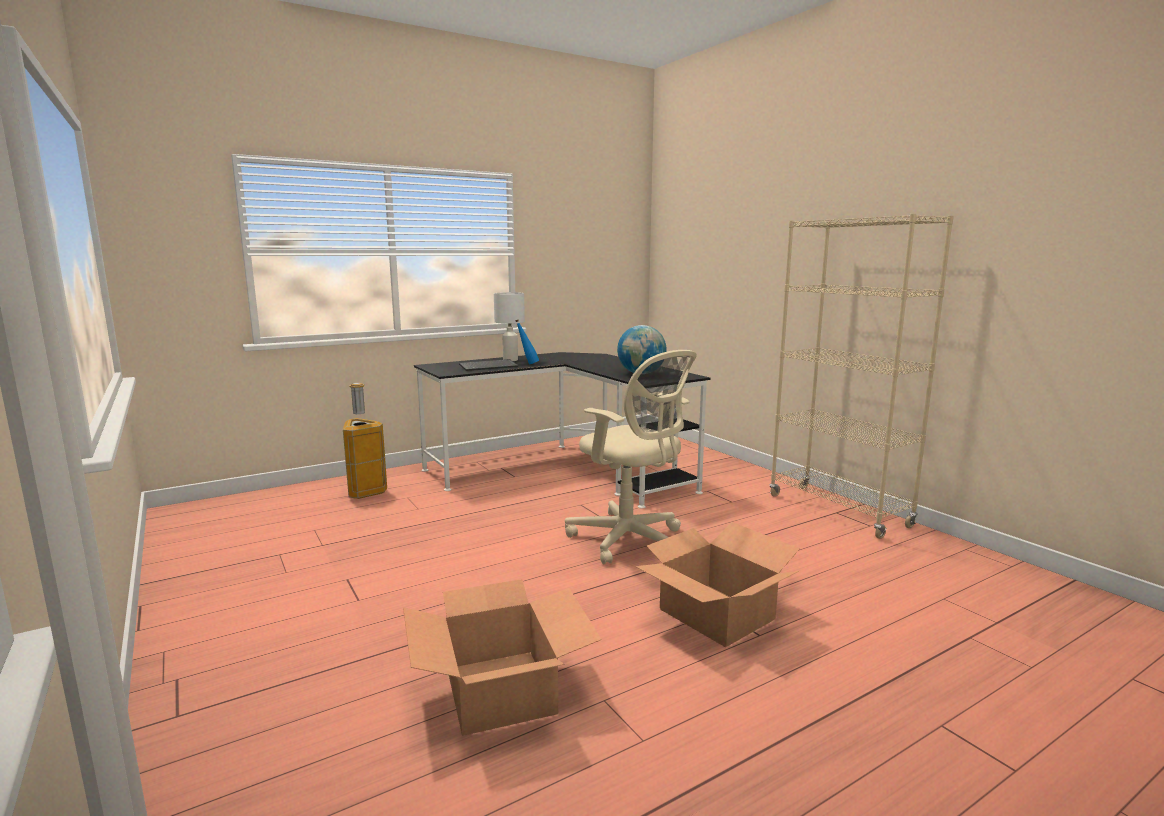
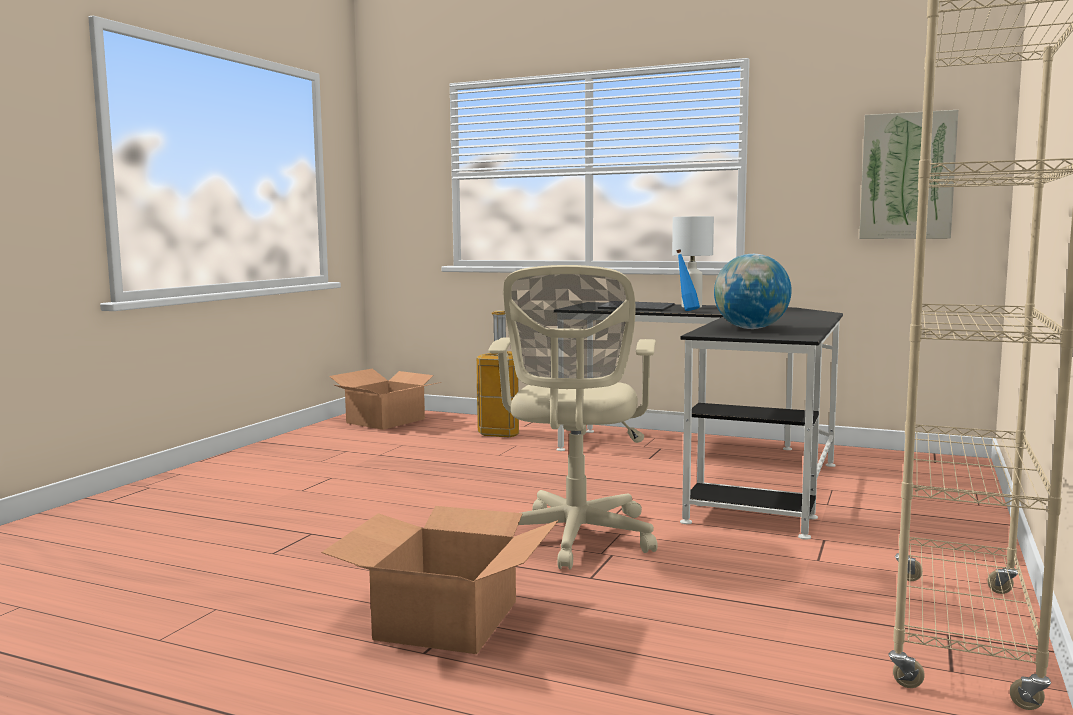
camera: 55 degrees right, 5 degrees down
(501, 690) = (202, 569): cardboard box -> cardboard box (386, 421)
(604, 263) = (907, 176): none -> picture

